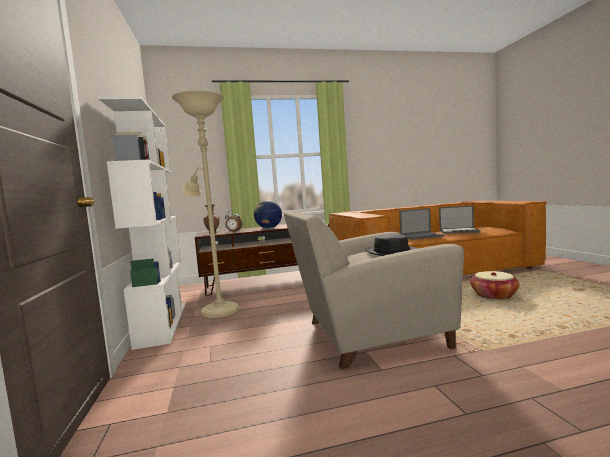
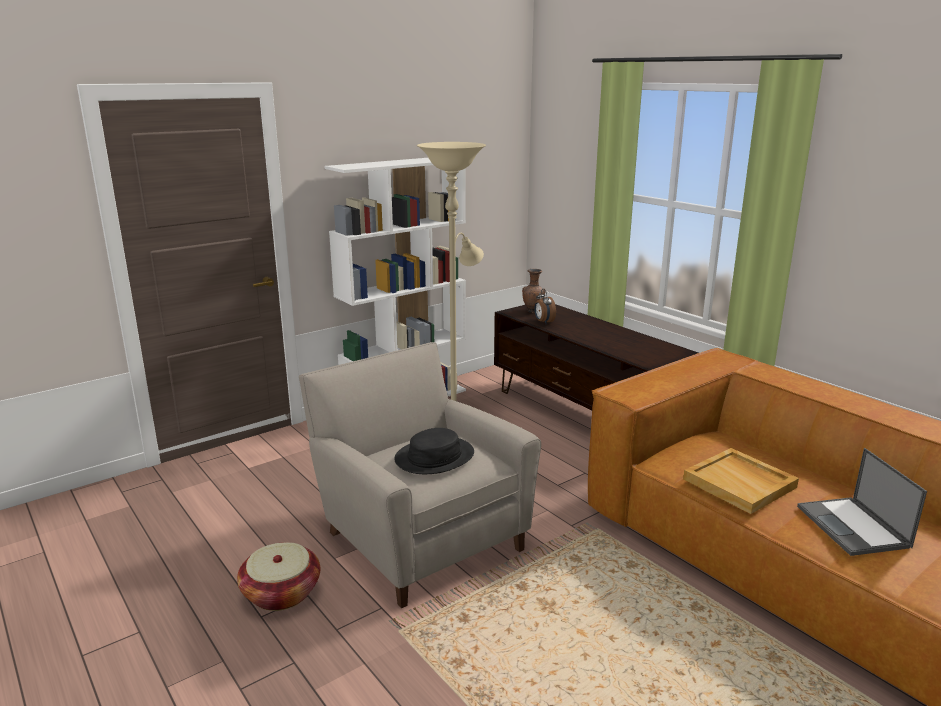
camera: 65 degrees right, 15 degrees up
(269, 228) = (588, 335): globe -> none
(422, 236) = (740, 483): laptop -> beige tray
(494, 295) = (661, 656): basket -> basket (281, 593)

